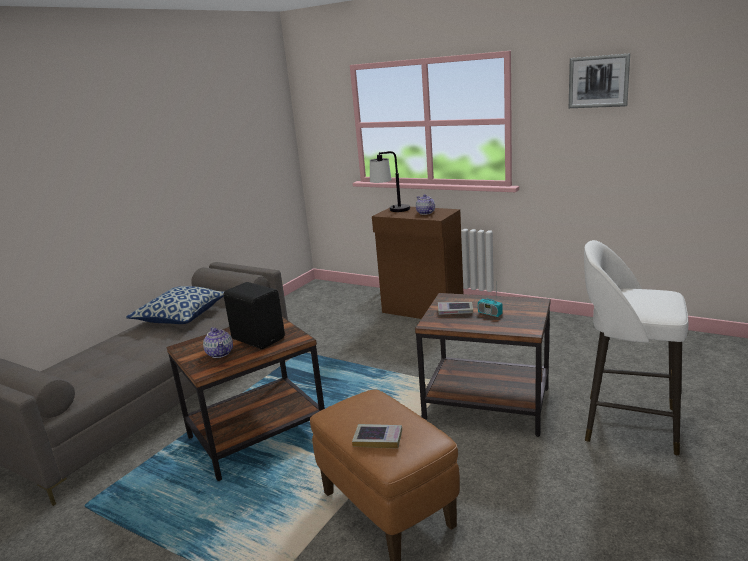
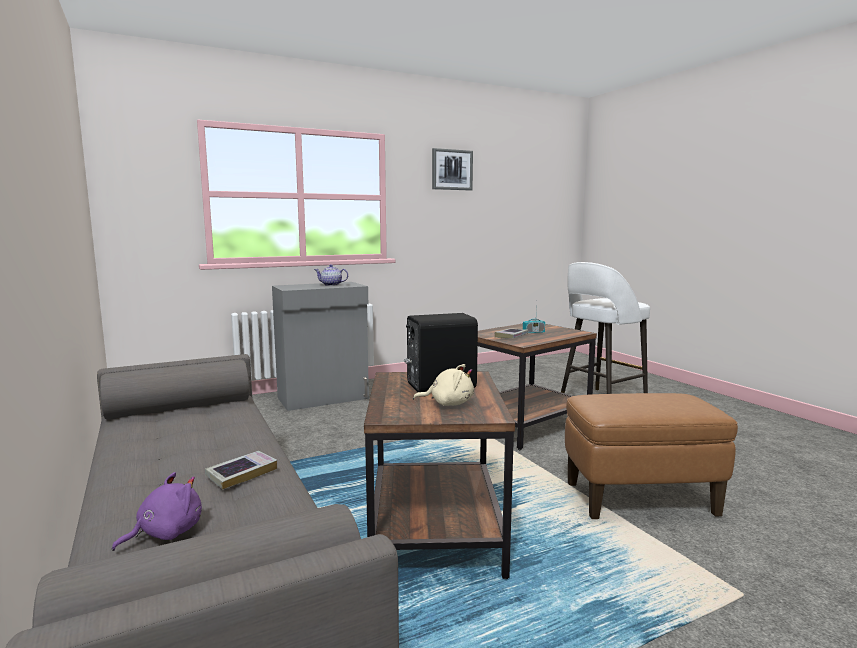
camera: 60 degrees left, 10 degrees down
(85, 362) = (166, 533): none -> purple plush toy
(181, 316) = (169, 440): pillow -> none
(220, 353) = (448, 403): teapot -> beige plush toy
(378, 439) = (673, 407): book -> book (242, 473)
(392, 211) = (291, 287): table lamp -> none
(422, 310) = (324, 398): brown cabinet -> grey cabinet

